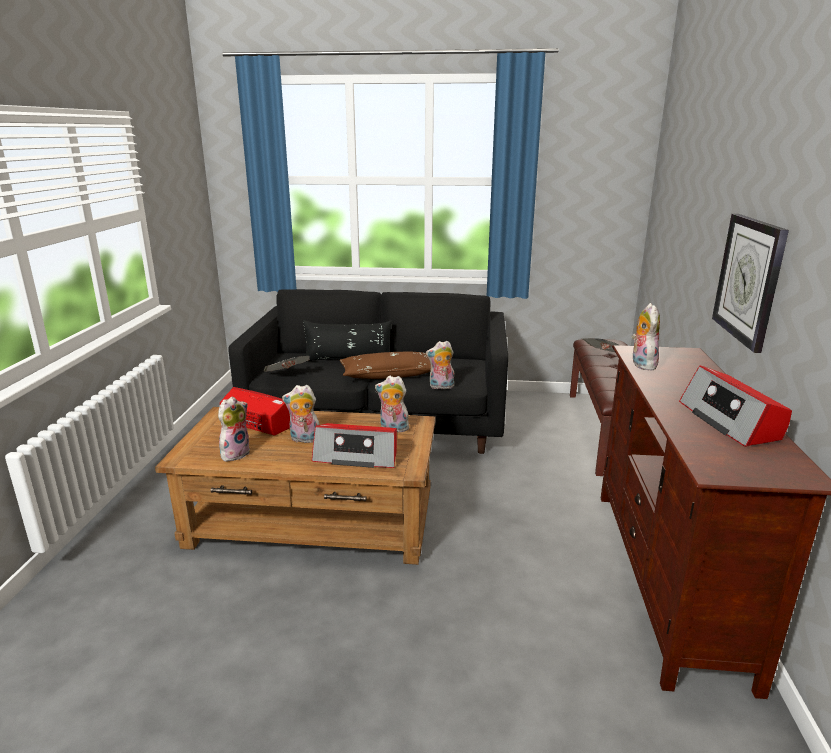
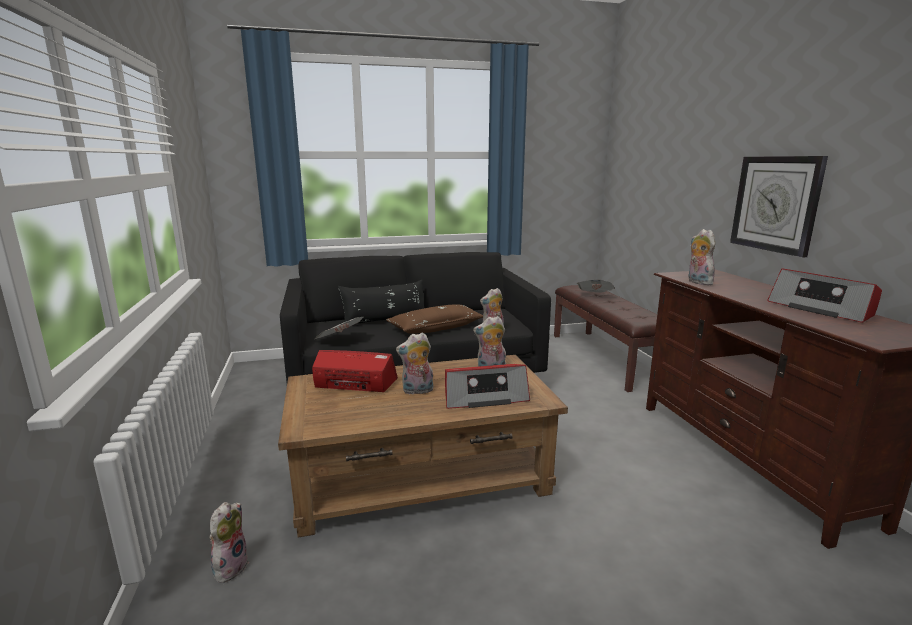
camera: 20 degrees left, 5 degrees down
(235, 453) = (358, 415): plush toy -> plush toy (230, 566)

